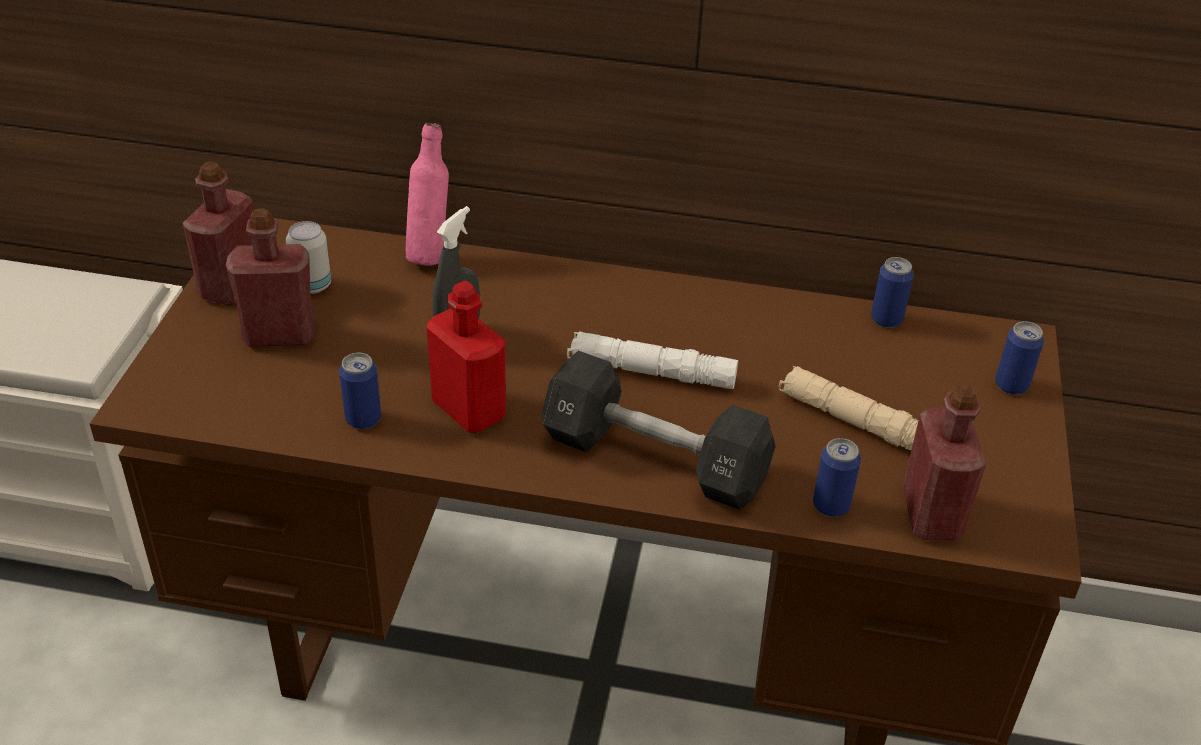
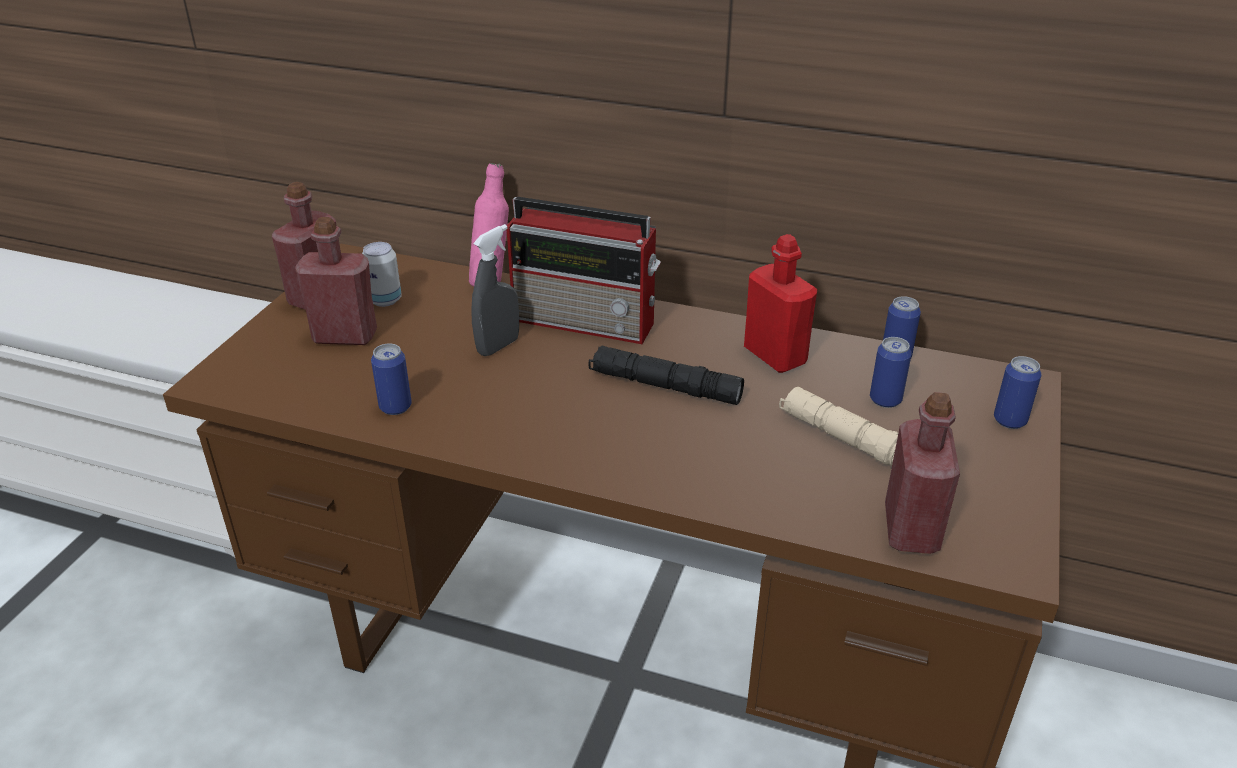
camera: 10 degrees right, 5 degrees down
(469, 410) = (491, 406): red bottle -> red bottle (775, 356)
(549, 298) = (587, 321): none -> radio
(651, 371) = (665, 386): white flashlight -> black flashlight
(655, 459) = (650, 459): black dumbbell -> none
(831, 506) = (811, 513): can -> can (885, 400)

